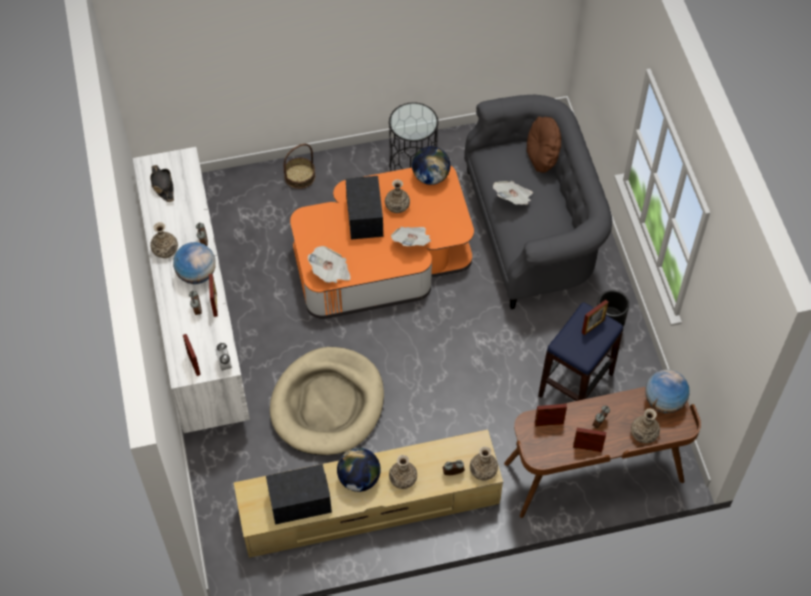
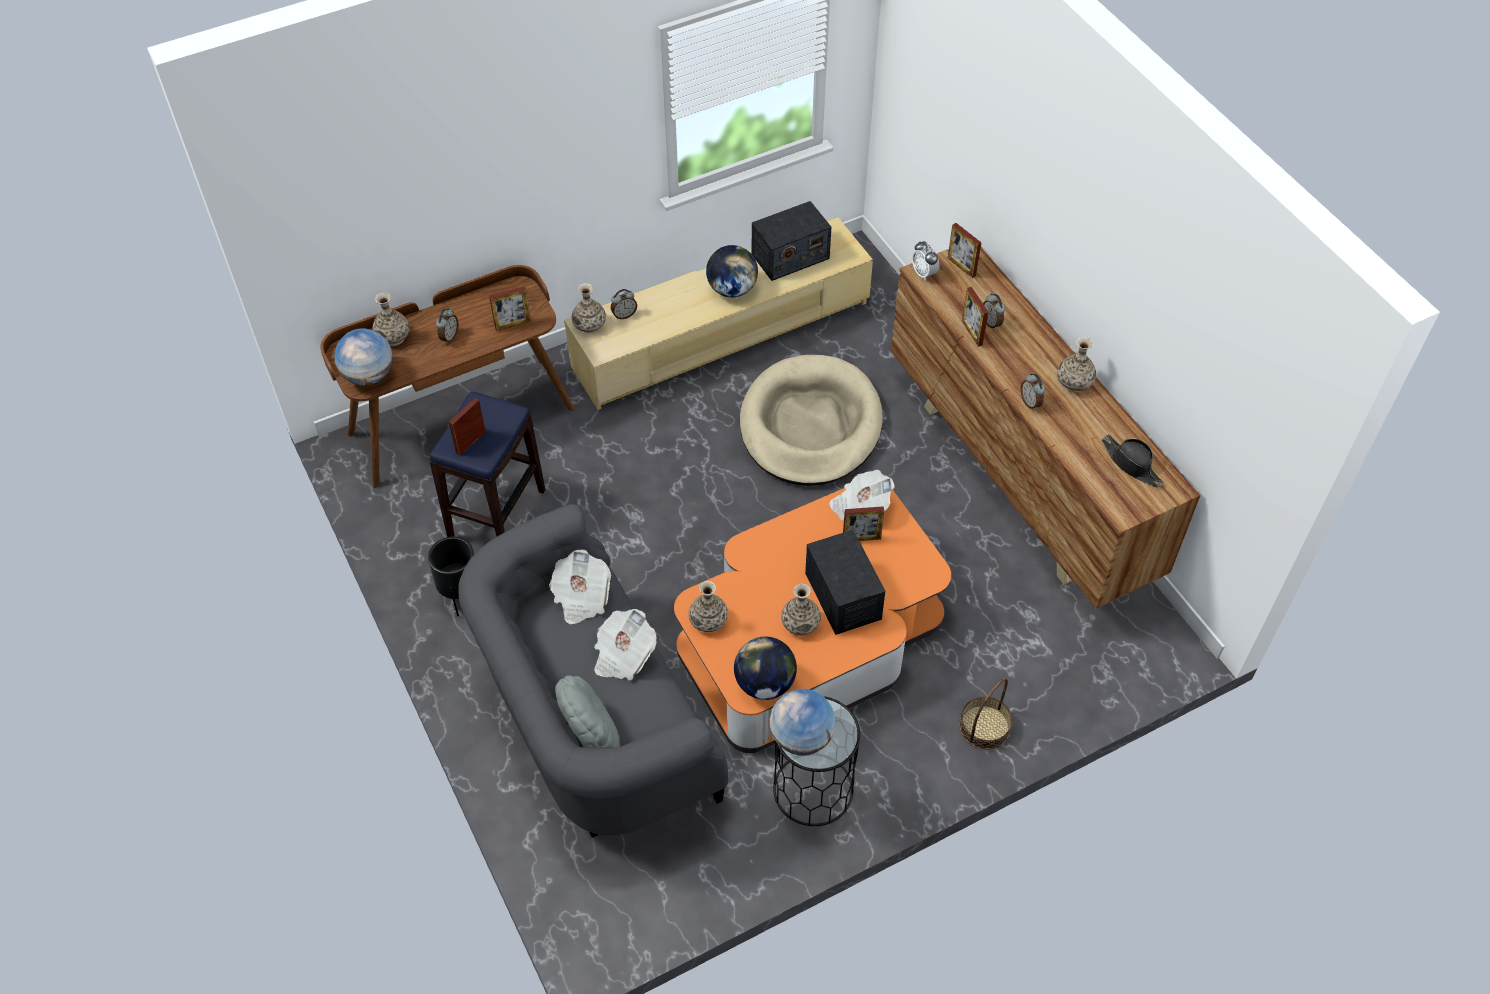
camera: 165 degrees right, 5 degrees down
(196, 274) = (1015, 362): globe -> globe (801, 738)
(198, 324) = (1019, 481): white cabinet -> brown cabinet
(402, 479) = (681, 299): vase -> vase (708, 620)
(412, 242) = (760, 574): newspaper -> newspaper (581, 597)
(542, 158) = (590, 736): brown pillow -> grey pillow
(587, 448) = (462, 309): picture frame -> picture frame (861, 538)

